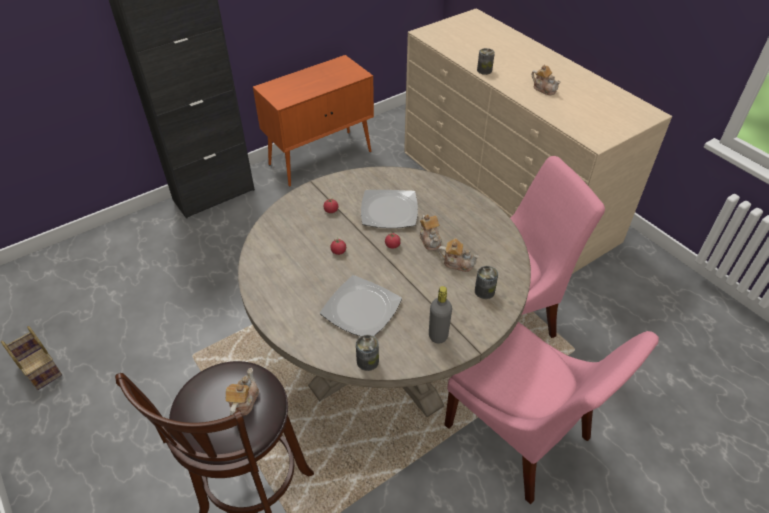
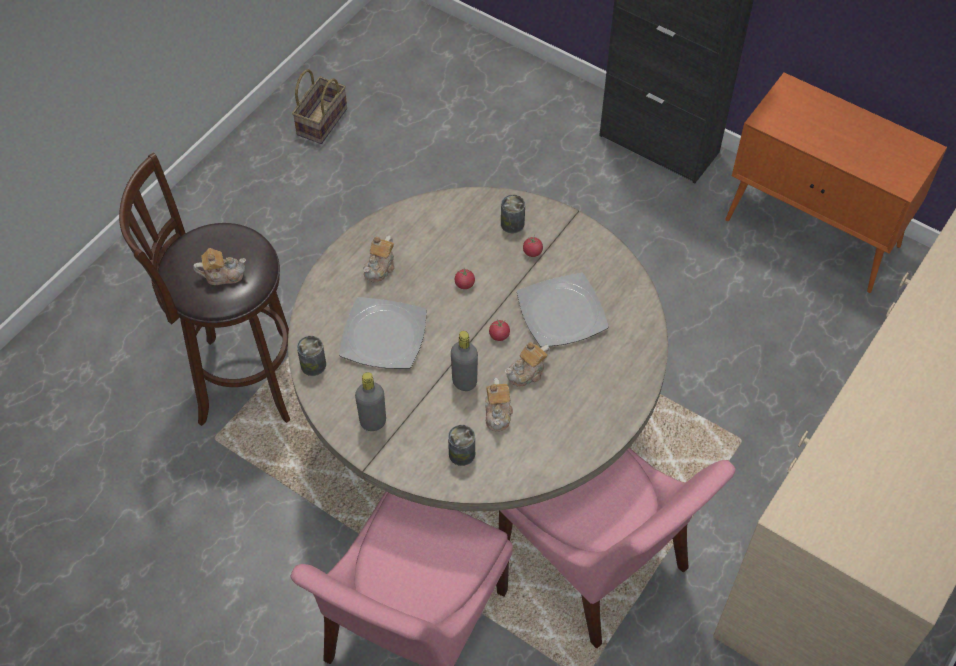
camera: 70 degrees right, 10 degrees up
(423, 274) = (464, 382): none -> grey bottle
(484, 70) = (908, 325): can -> can (512, 224)
(544, 89) = (903, 419): teapot -> teapot (380, 267)

